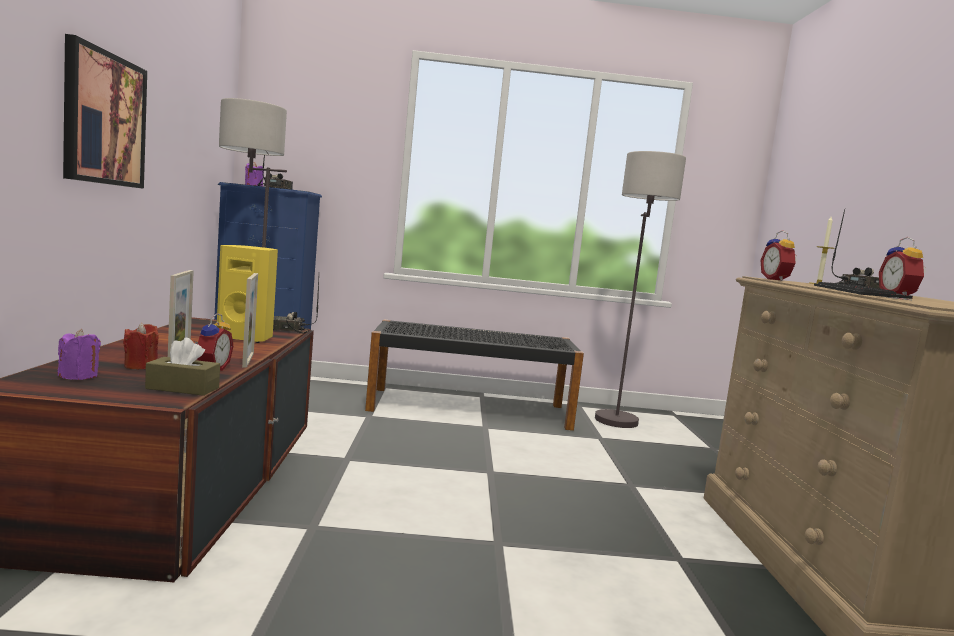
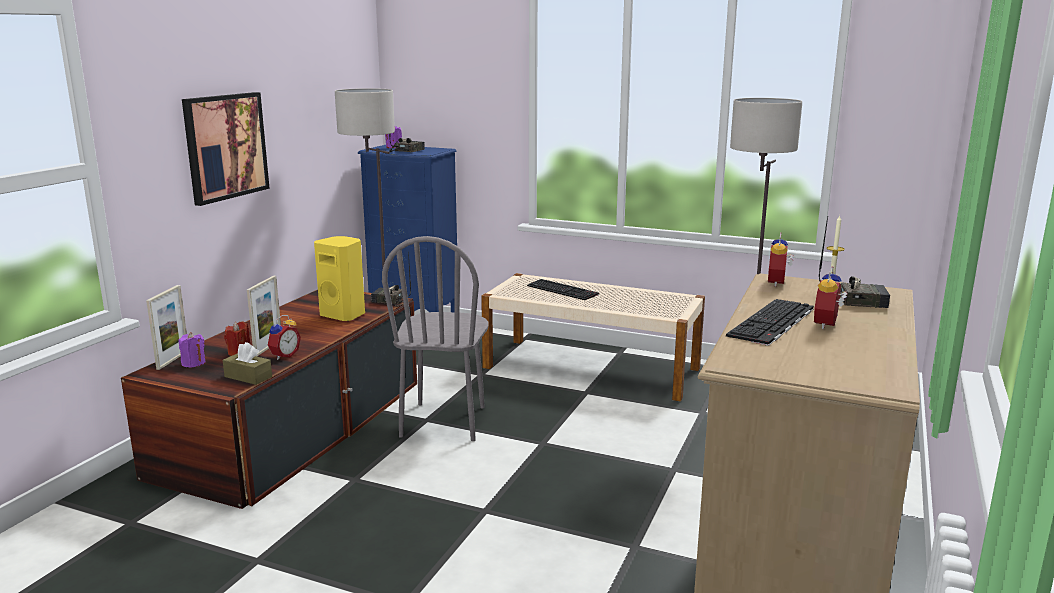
camera: 25 degrees right, 10 degrees up
(248, 360) = (320, 344): picture frame -> picture frame (173, 359)
(369, 459) = (444, 421): none -> grey chair
(446, 331) = (563, 290): none -> keyboard
(469, 408) = (591, 368): black bench -> beige bench

